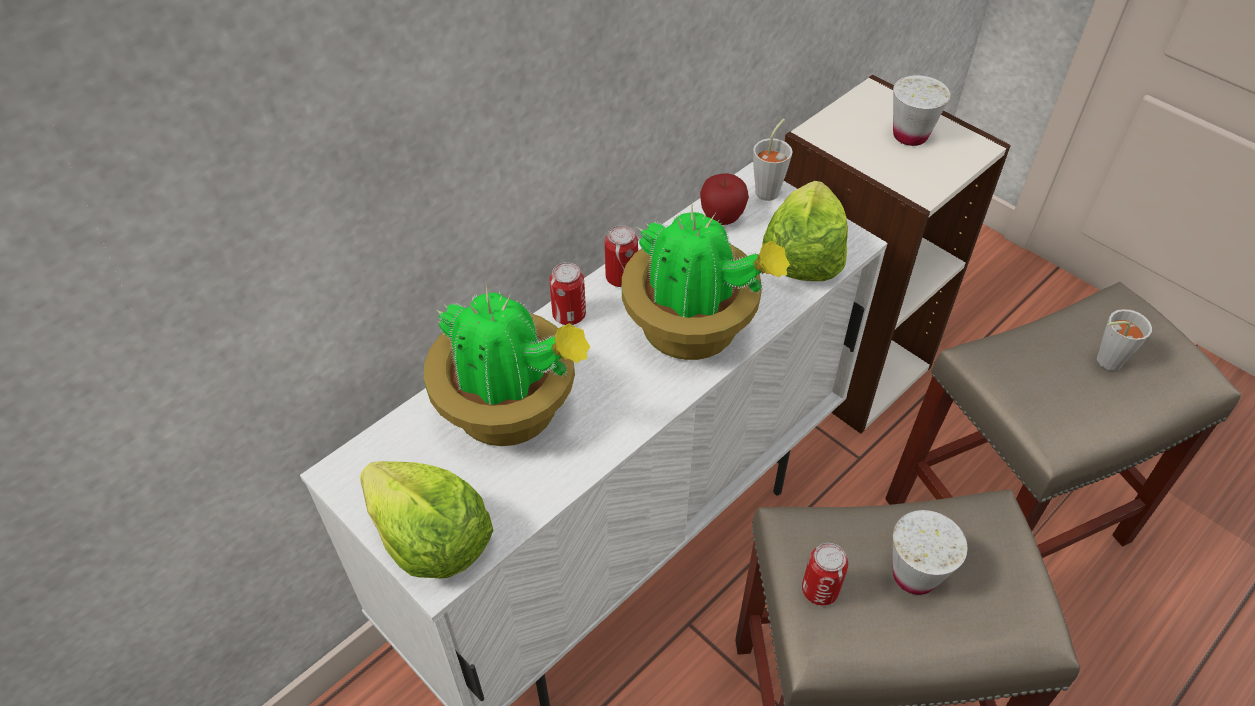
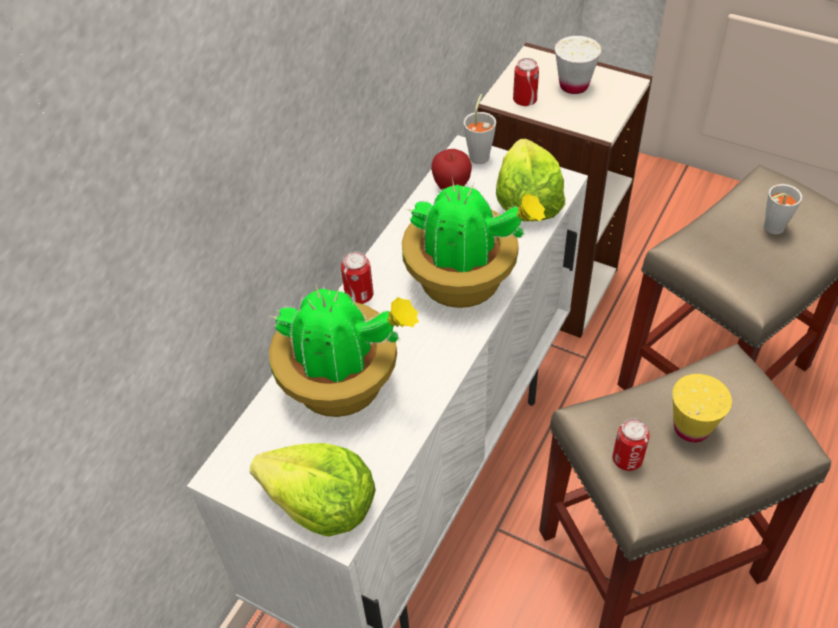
camera: 15 degrees left, 0 degrees up
(621, 278) = (390, 254): can -> can (525, 100)
(914, 575) = (691, 428): white cup -> yellow cup

